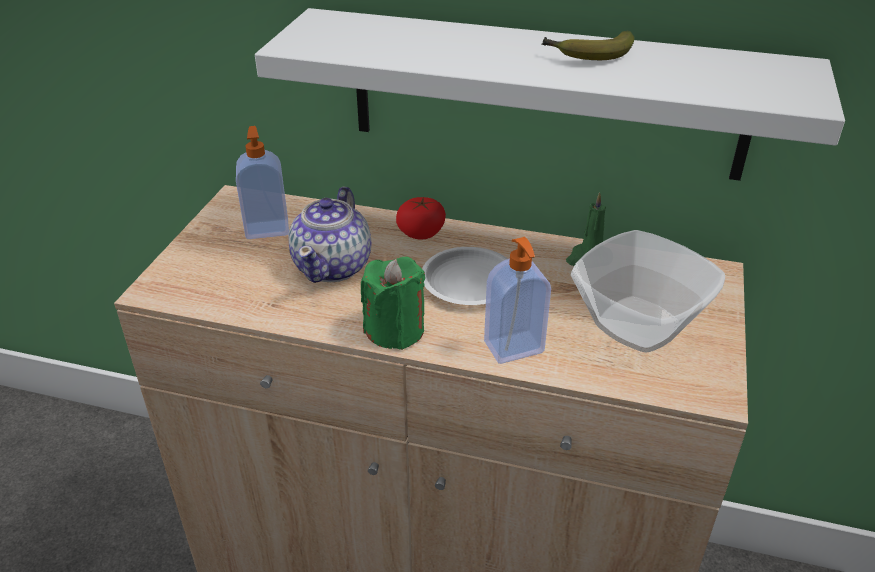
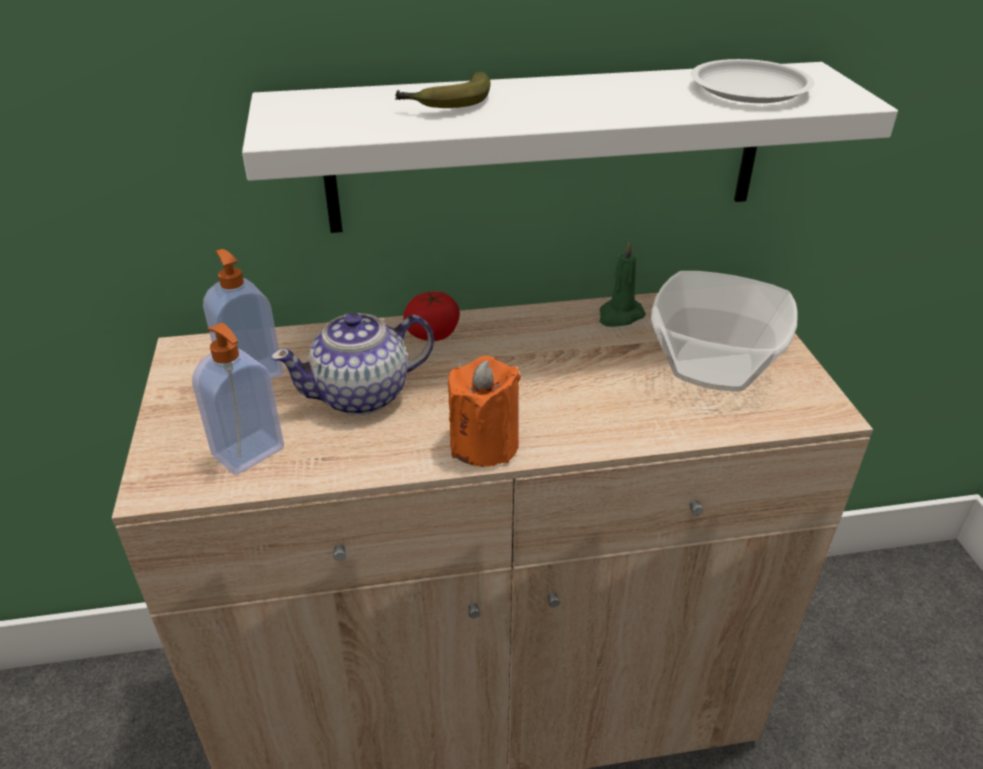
camera: 25 degrees left, 0 degrees up
(333, 266) = (363, 395): teapot -> teapot turned 75 degrees clockwise
(395, 330) = (484, 444): green candle -> orange candle
(468, 282) = (521, 371): white plate -> white plate (749, 89)
(514, 349) = (619, 425): soap dispenser -> soap dispenser (250, 453)
(588, 55) = (614, 91): banana -> banana (448, 104)

